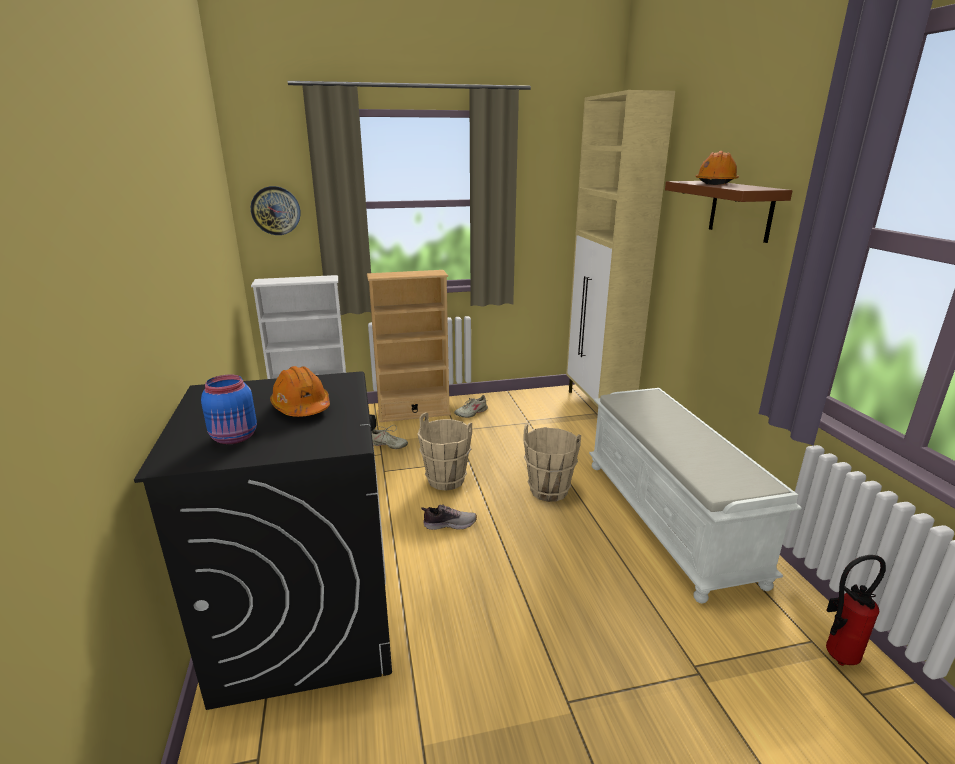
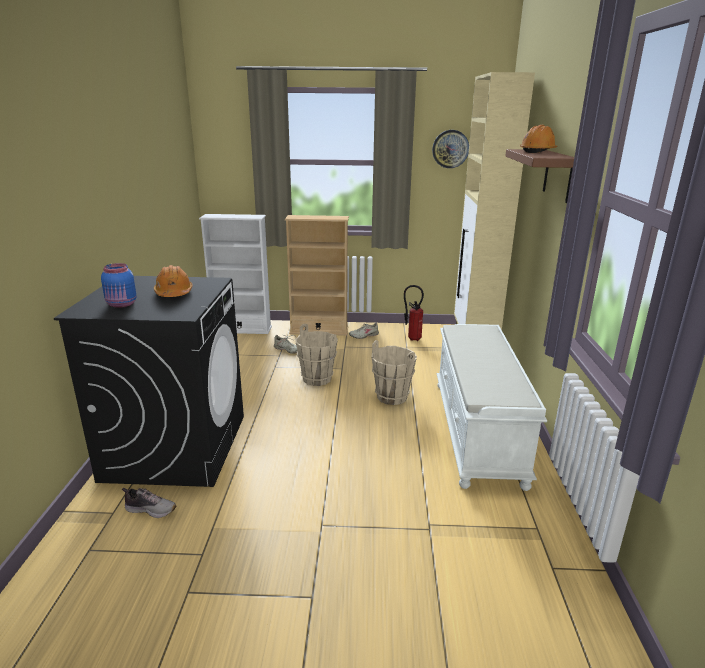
camera: 15 degrees right, 0 degrees up
(276, 210) = (225, 163): wall clock -> wall clock (450, 149)
(449, 524) = (303, 407): shoe -> shoe (151, 509)
(835, 656) = (549, 541): fire extinguisher -> fire extinguisher (412, 339)

